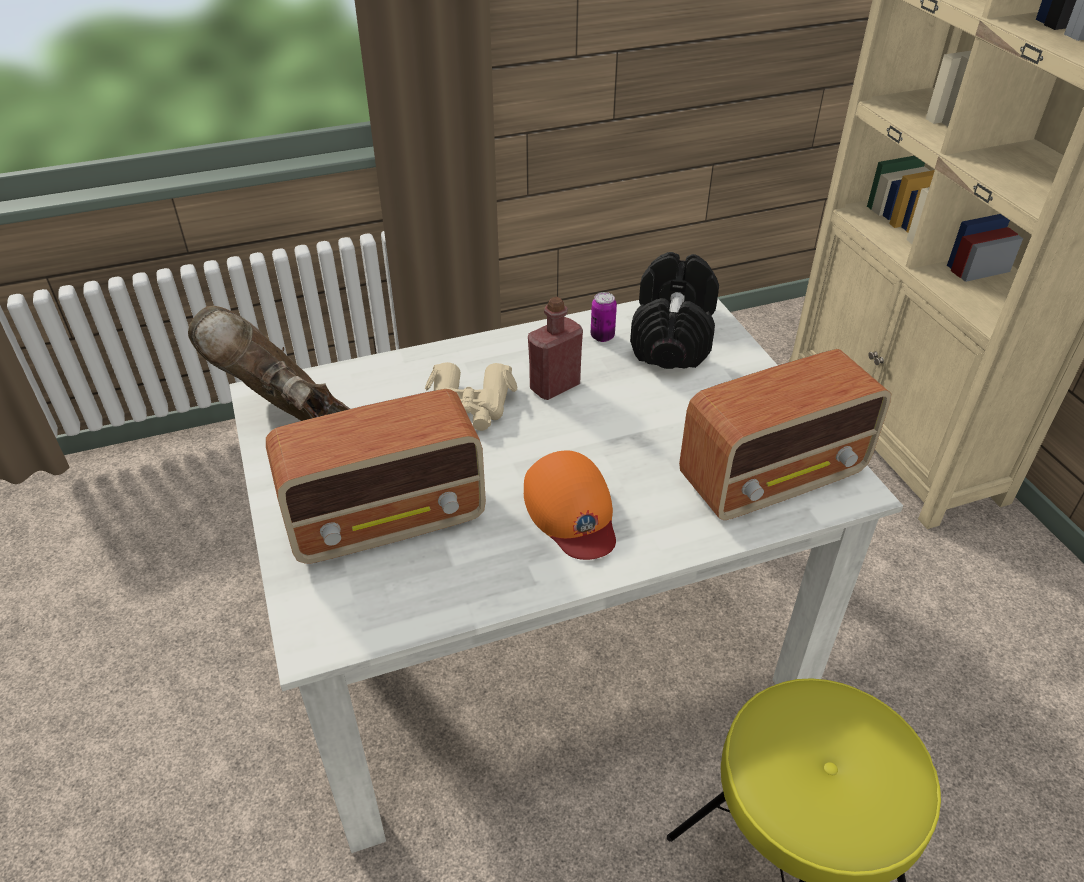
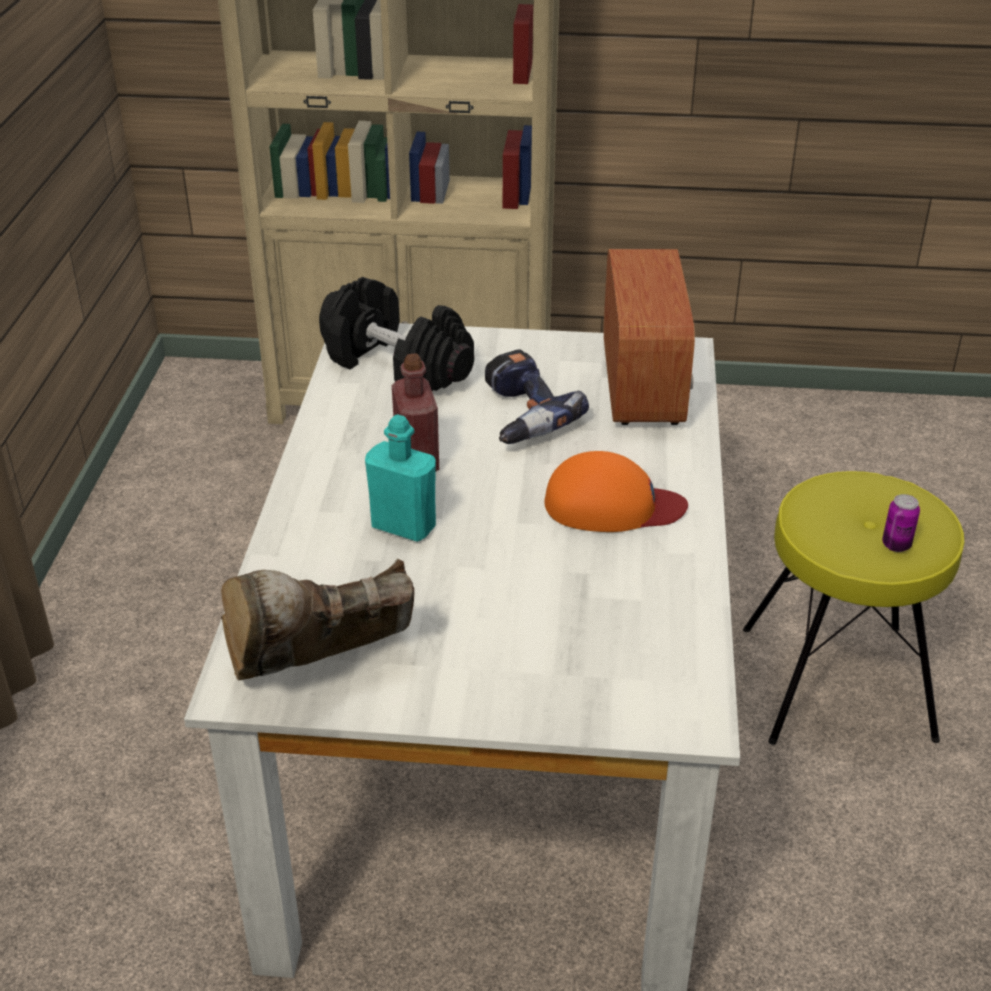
camera: 65 degrees left, 5 degrees down
(388, 520) = (547, 629): radio -> none
(470, 406) = (403, 526): beige binoculars -> turquoise bottle
(602, 336) = (359, 407): can -> can (896, 545)
(658, 419) = (519, 416): none -> power drill

